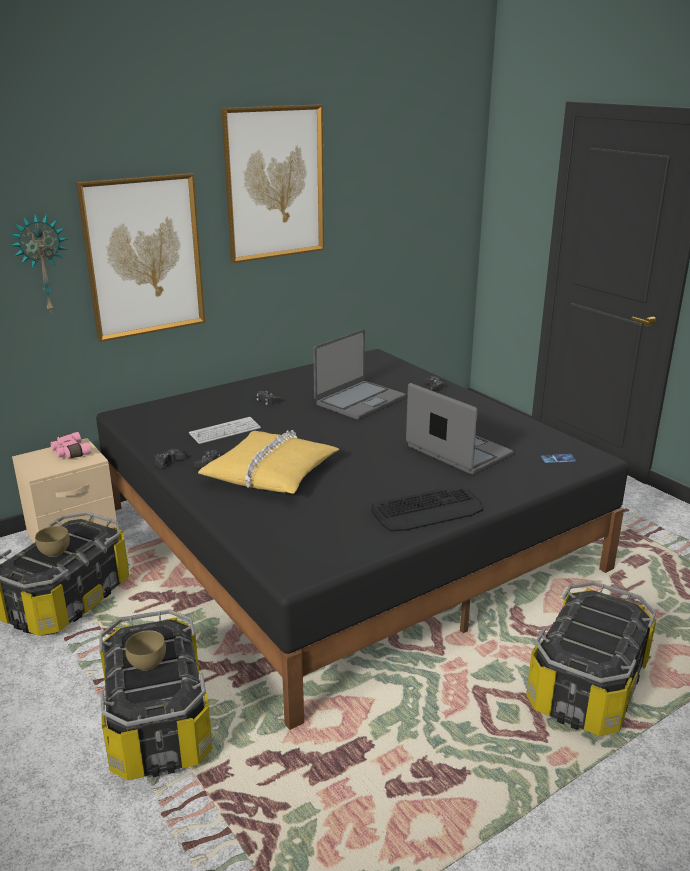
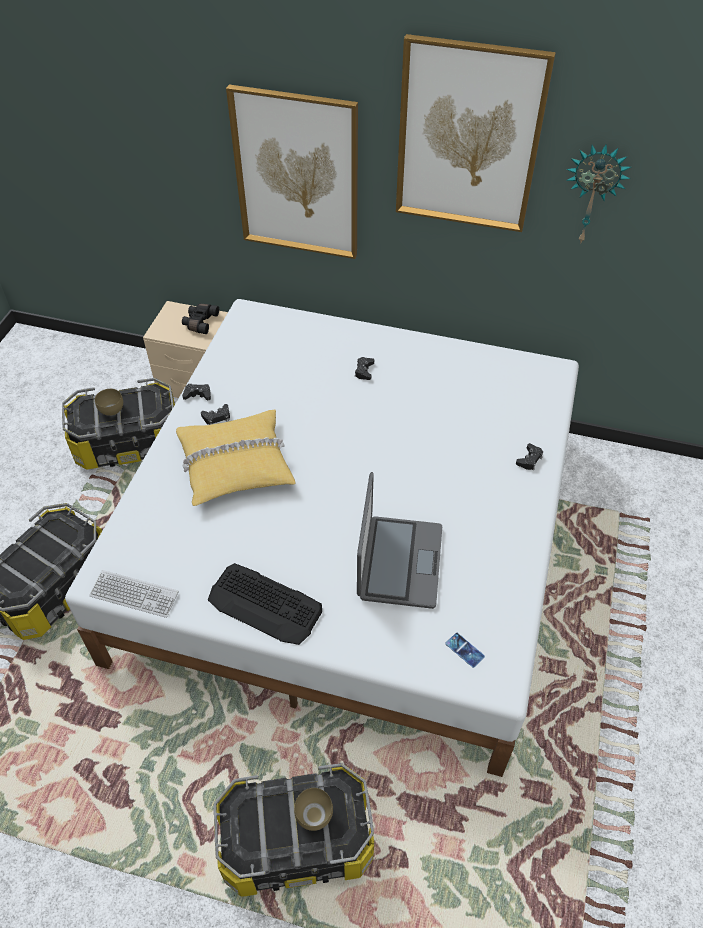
camera: 50 degrees right, 25 degrees up
(41, 263) = (195, 153): wall clock -> wall clock (593, 193)
(70, 452) = (200, 322): pink binoculars -> black binoculars
(148, 662) = (36, 553): brown bowl -> brown bowl (315, 815)
(225, 431) = (278, 388): keyboard -> keyboard (134, 594)
(346, 537) = (352, 539): black bed -> white bed
(359, 401) = (431, 428): laptop -> none

